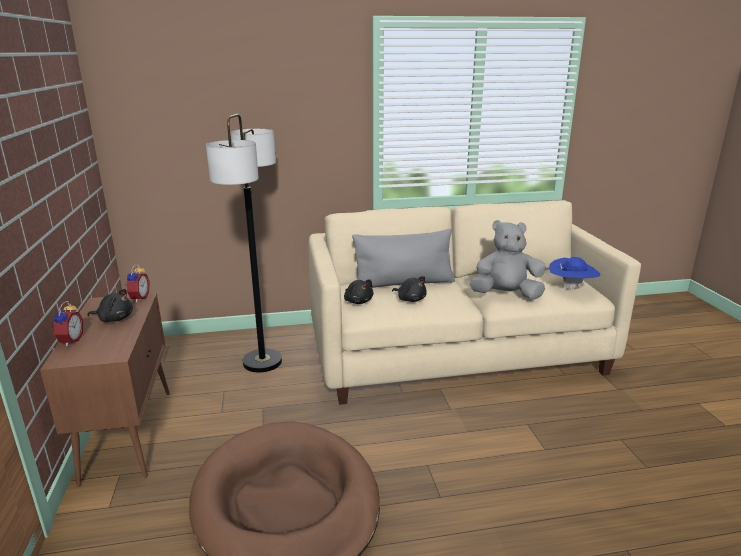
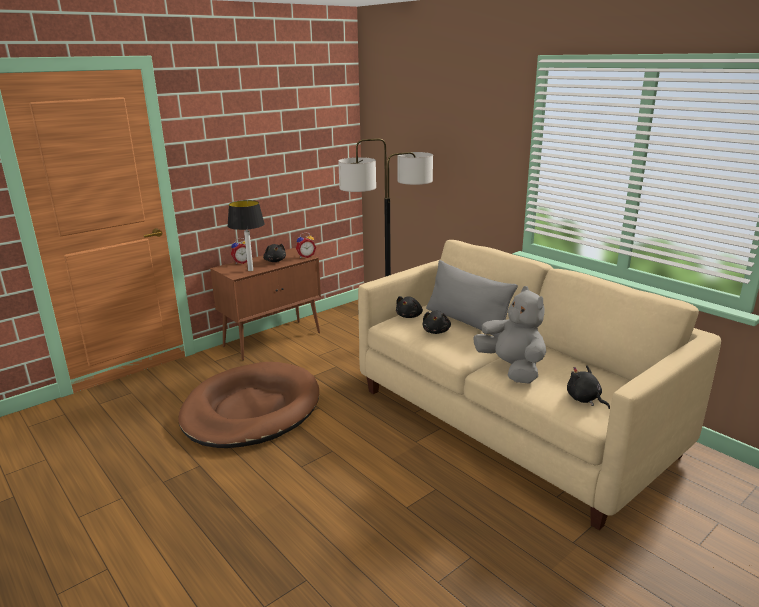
camera: 60 degrees right, 0 degrees up
(116, 341) = (250, 270): none -> table lamp
(571, 288) = (584, 399): blue hat -> black plush toy

